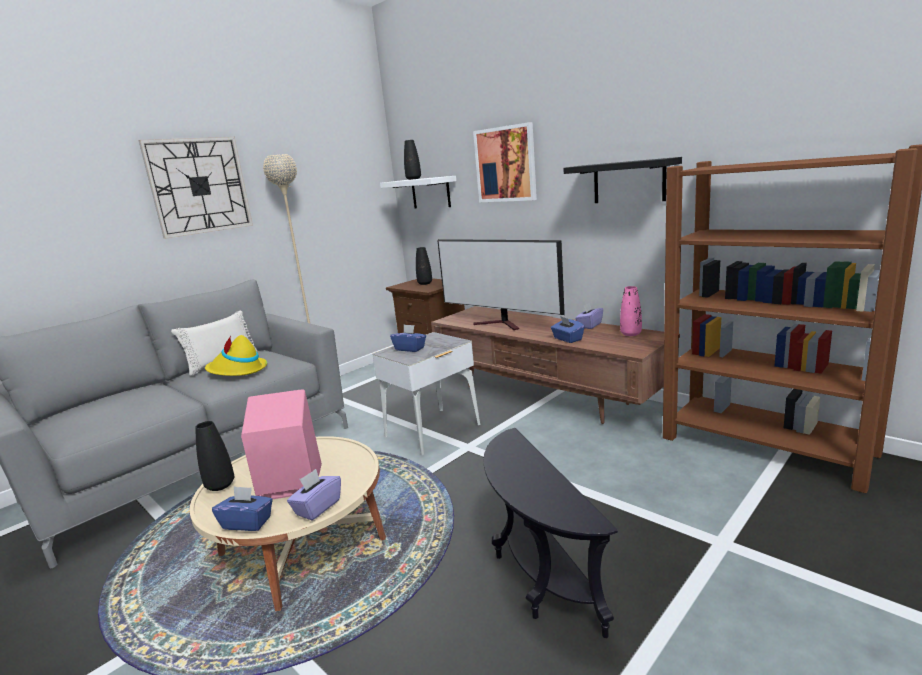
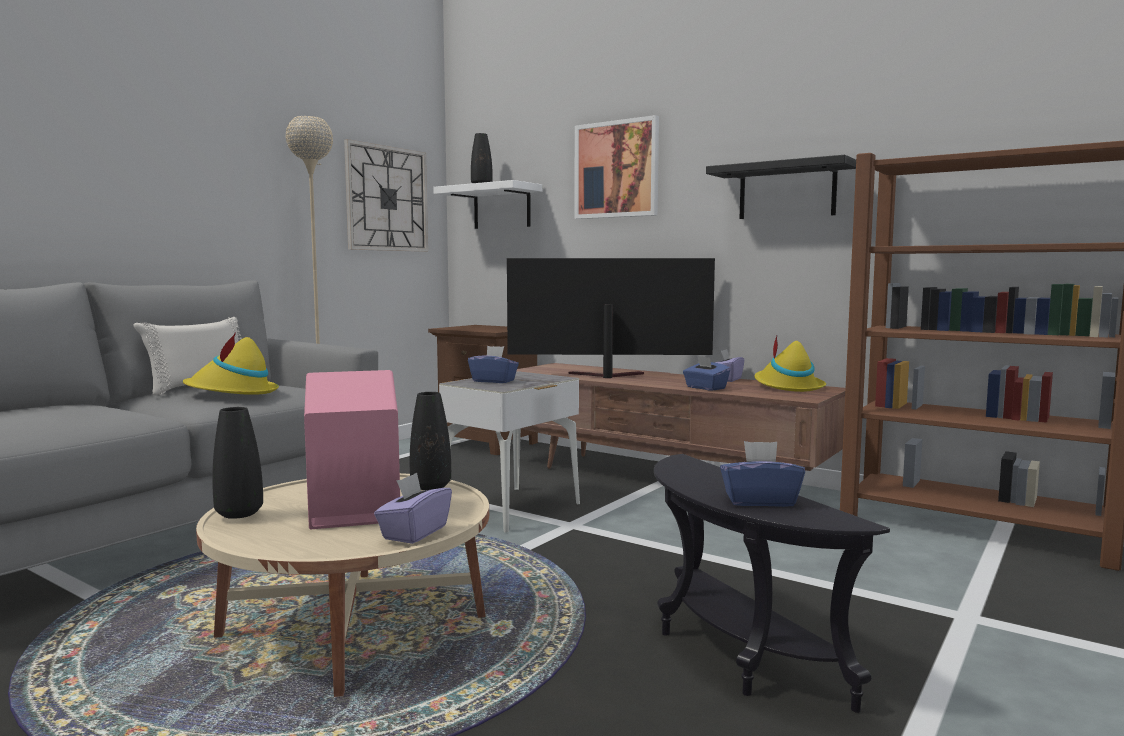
camera: 10 degrees left, 10 degrees down
(199, 186) = (194, 138): wall clock -> wall clock (387, 199)
(247, 523) = (306, 546): blue tissue box -> blue tissue box (759, 501)
(425, 283) = (484, 327): black vase -> black vase (431, 486)
(502, 324) = (604, 376): television -> television turned 150 degrees clockwise
(630, 334) = (787, 386): pink vase -> yellow hat

